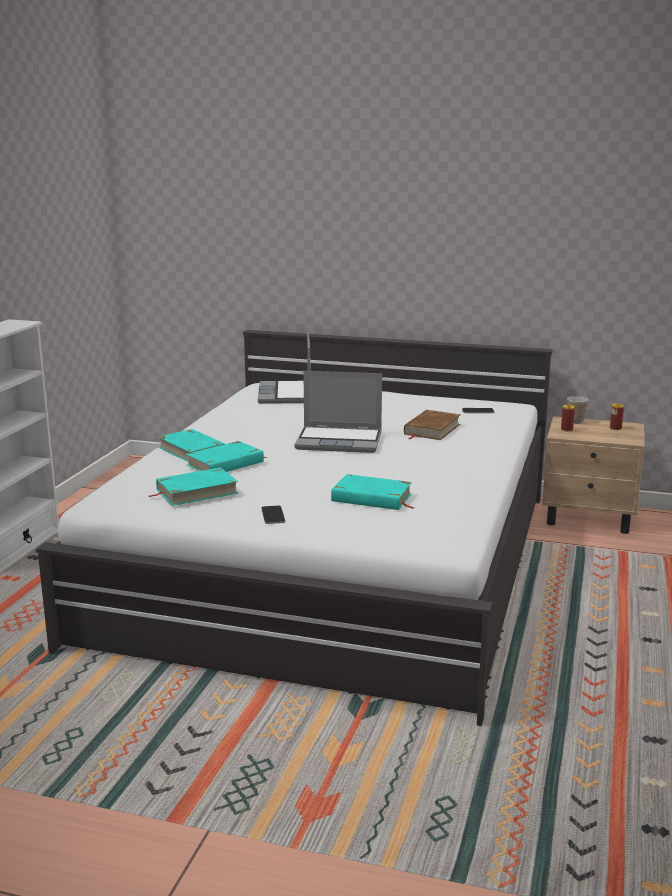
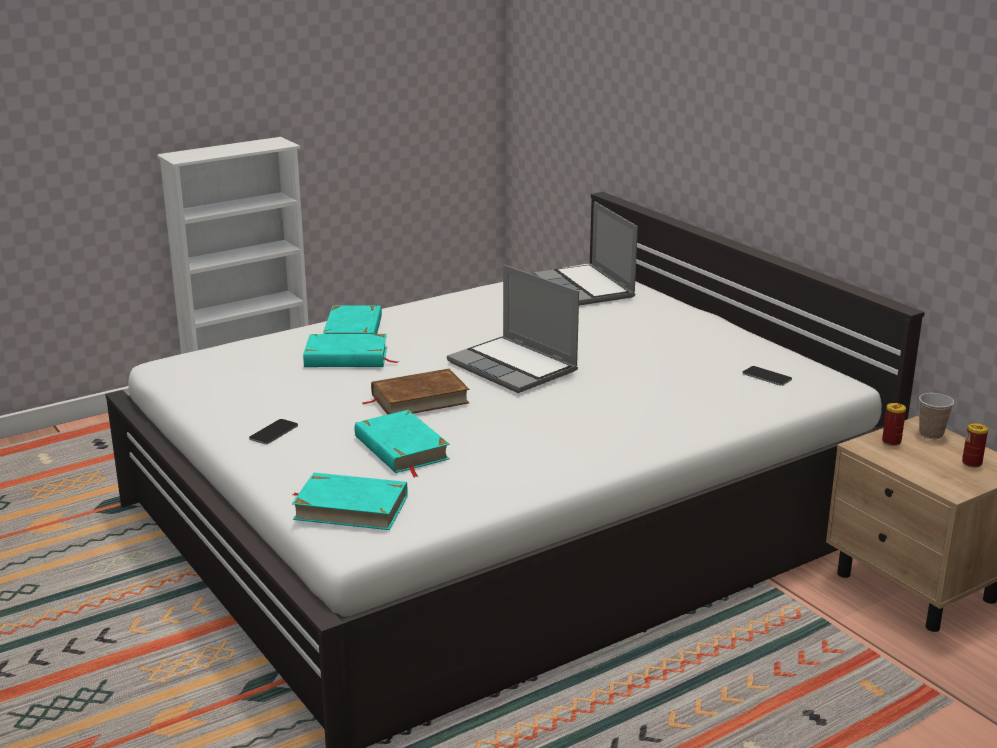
camera: 40 degrees right, 5 degrees up
(196, 491) = (259, 380): turquoise book -> turquoise book (350, 507)
(286, 394) = (585, 288): laptop -> laptop turned 60 degrees counterclockwise
(431, 429) = (652, 384): brown book -> brown book (419, 399)

